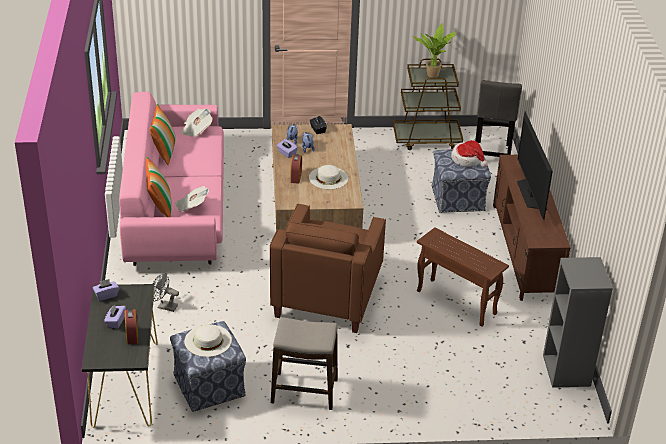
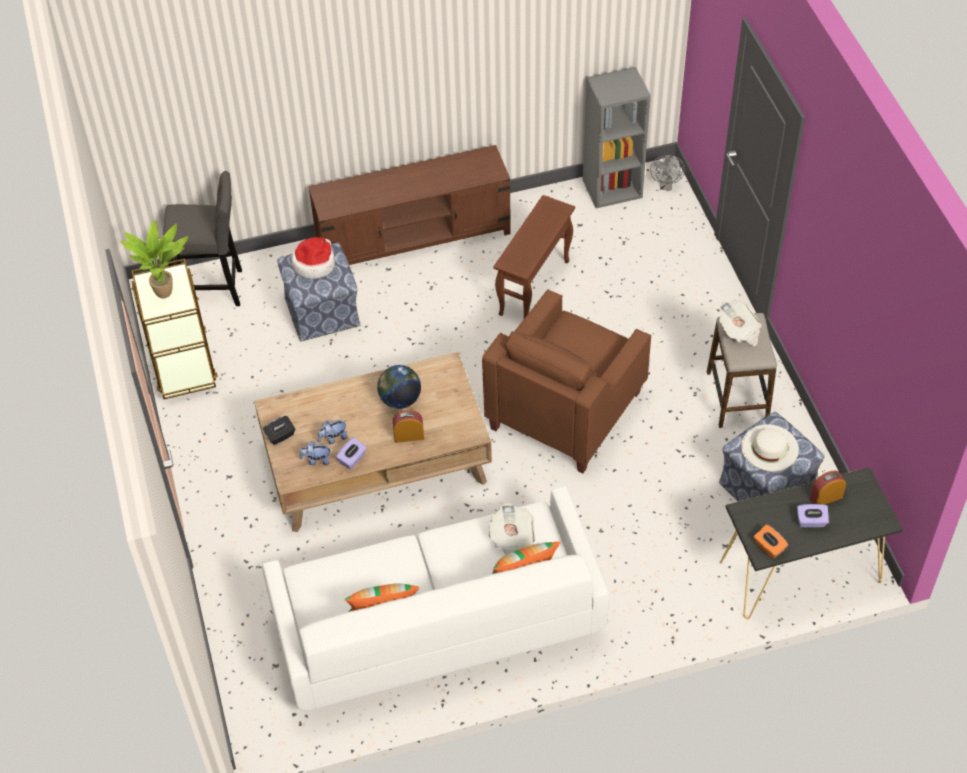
camera: 100 degrees left, 15 degrees up
(106, 295) = (769, 547): purple tissue box -> orange tissue box
(164, 306) = (648, 574): grey fan -> grey fan (666, 186)
(176, 209) = (436, 623): pink sofa -> white sofa
(196, 130) = (315, 590): newspaper -> newspaper (739, 331)
(326, 295) = (565, 410): brown armchair -> brown armchair turned 120 degrees clockwise
(328, 178) = (400, 400): white hat -> globe
(531, 194) = (400, 184): television -> none

